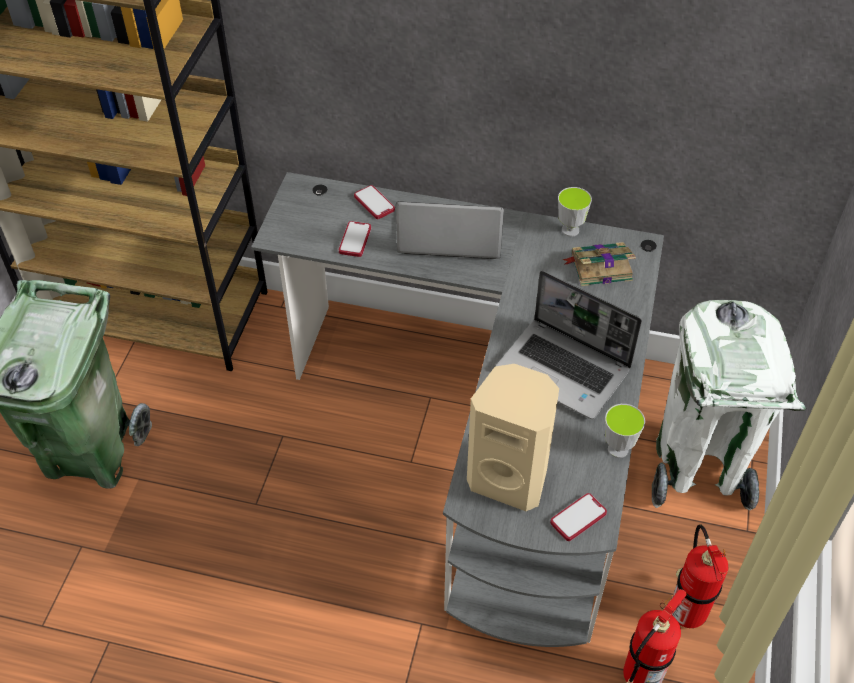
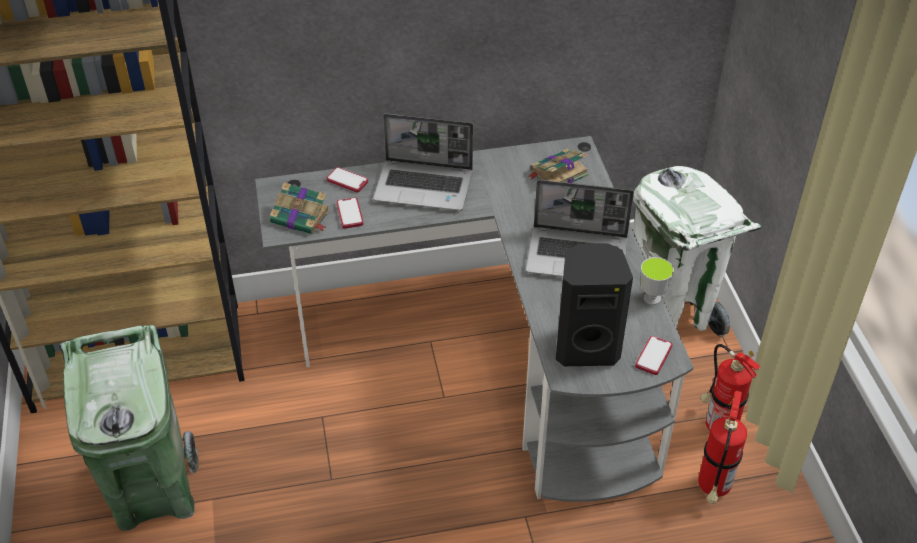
camera: 25 degrees left, 5 degrees down
(306, 228) = (301, 217): none -> book
(449, 235) = (425, 186): laptop -> laptop turned 150 degrees counterclockwise
(510, 478) = (586, 347): beige speaker -> black speaker
(570, 230) = (518, 153): cup -> none

